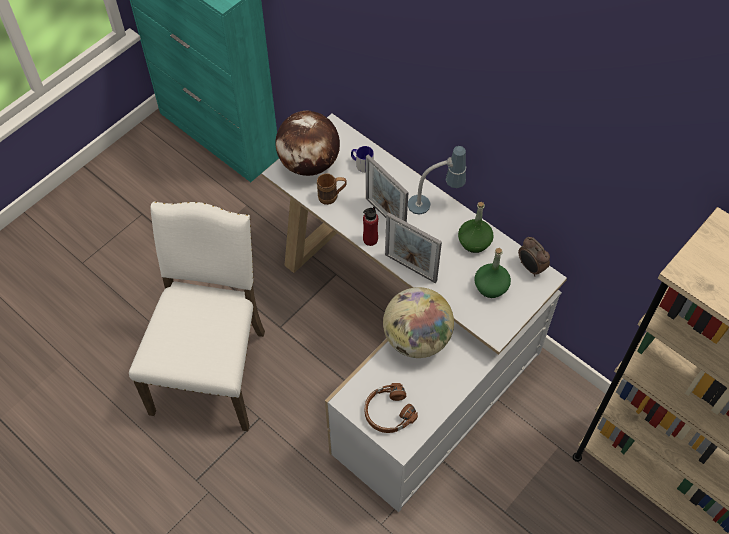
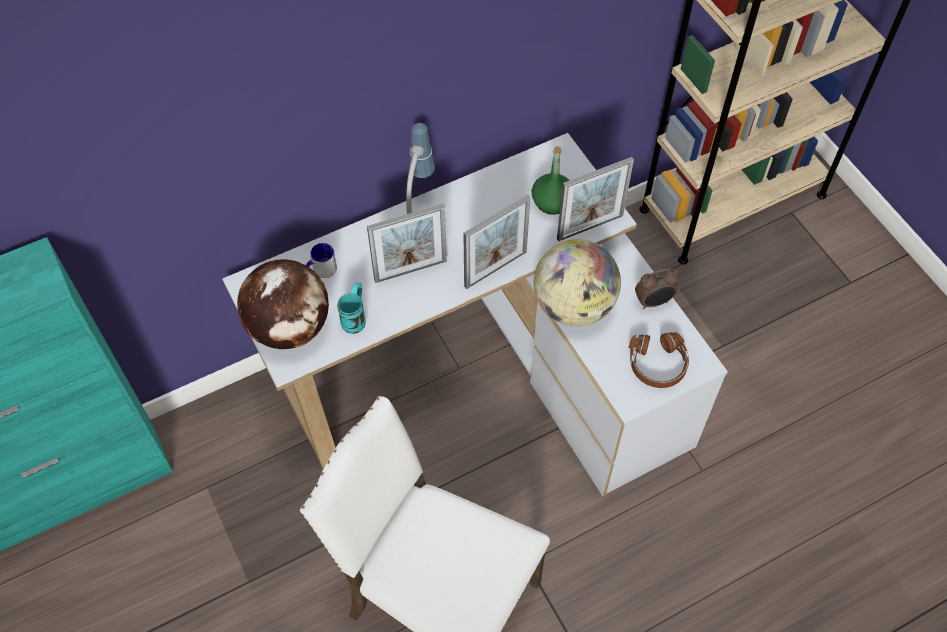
camera: 70 degrees left, 0 degrees up
(332, 197) = (356, 318): brown mug -> turquoise mug
(370, 239) = (437, 297): red bottle -> none
(474, 242) = (486, 197): green bottle -> none
(479, 319) = (590, 227): none -> picture frame
(530, 267) = (542, 158): alarm clock -> alarm clock (654, 302)

